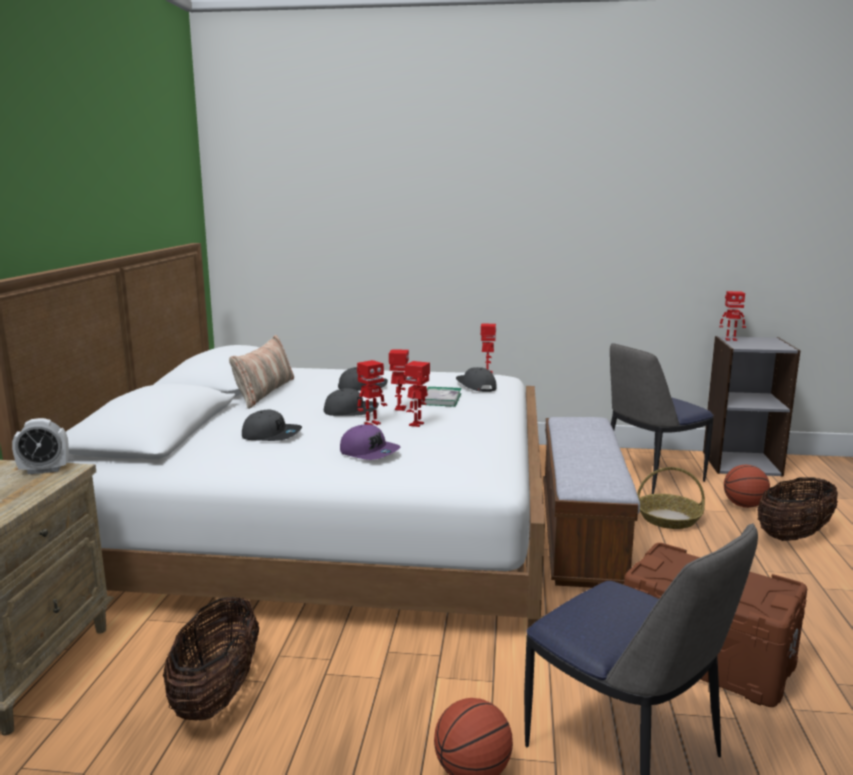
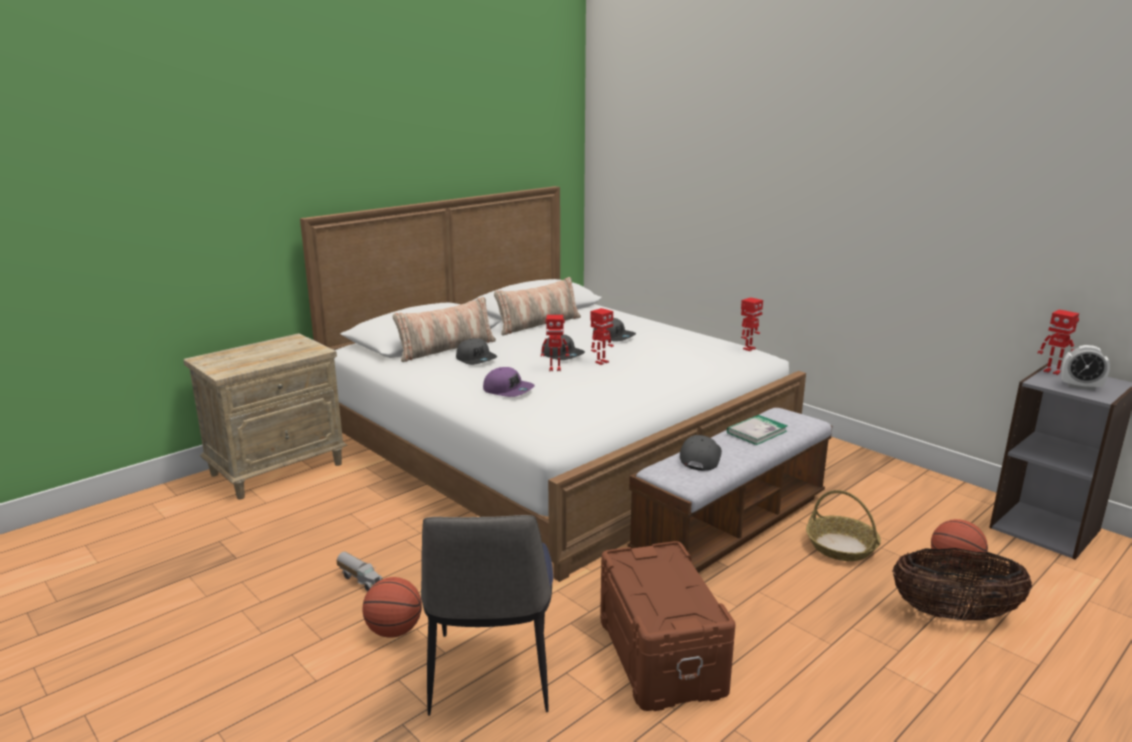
camera: 40 degrees right, 5 degrees up
(44, 470) = (308, 347): alarm clock -> alarm clock (1080, 387)
(213, 434) = (446, 349): none -> pillow
(217, 694) = (340, 524): basket -> none
(346, 741) = (361, 579): none -> toy truck
(369, 452) = (508, 390): purple cap -> purple cap turned 45 degrees counterclockwise
(417, 424) = (585, 378): toy robot -> none
(441, 399) = (650, 362): book -> book (756, 432)
(475, 386) = (706, 358): grey cap -> grey cap (699, 457)
(650, 477) = (896, 505): chair -> none

